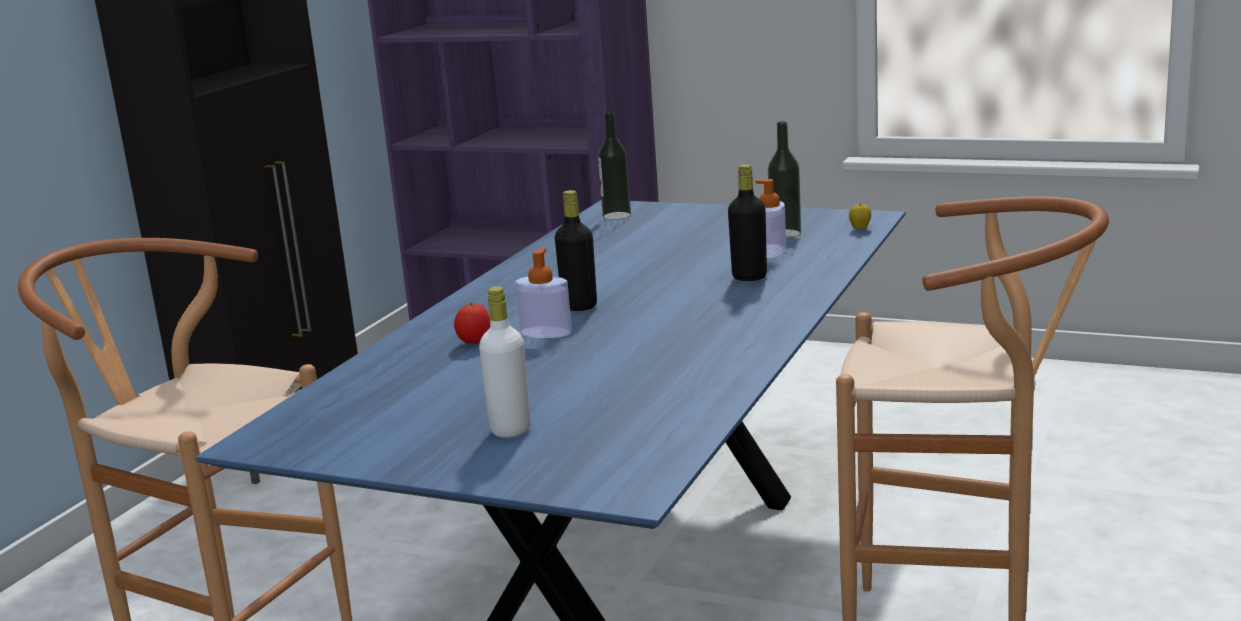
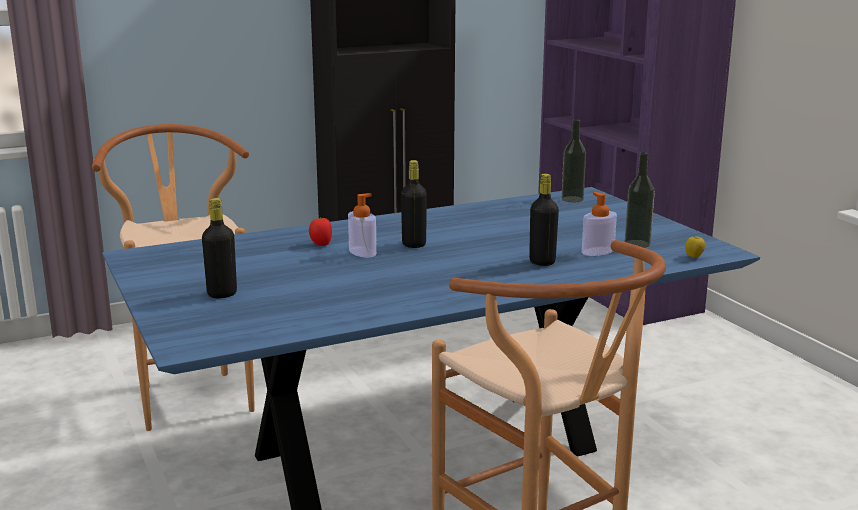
camera: 40 degrees right, 0 degrees up
(510, 429) = (222, 294): white bottle -> black bottle

